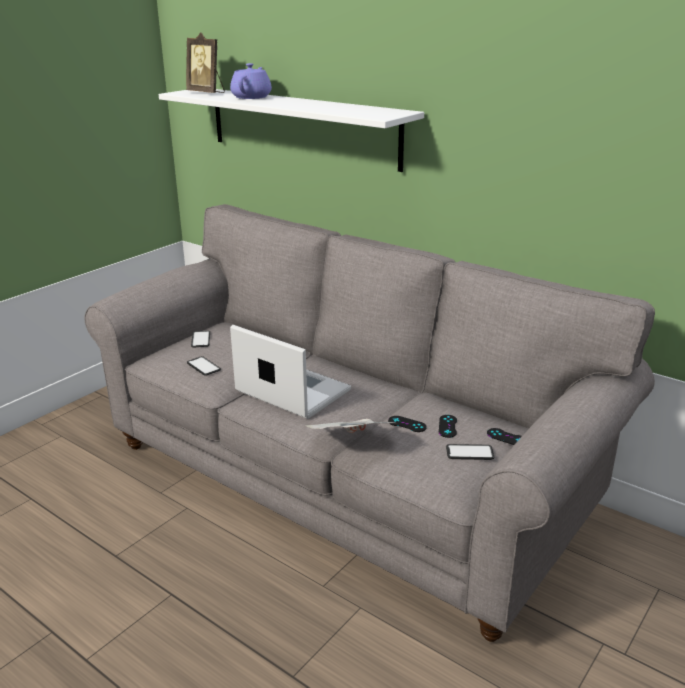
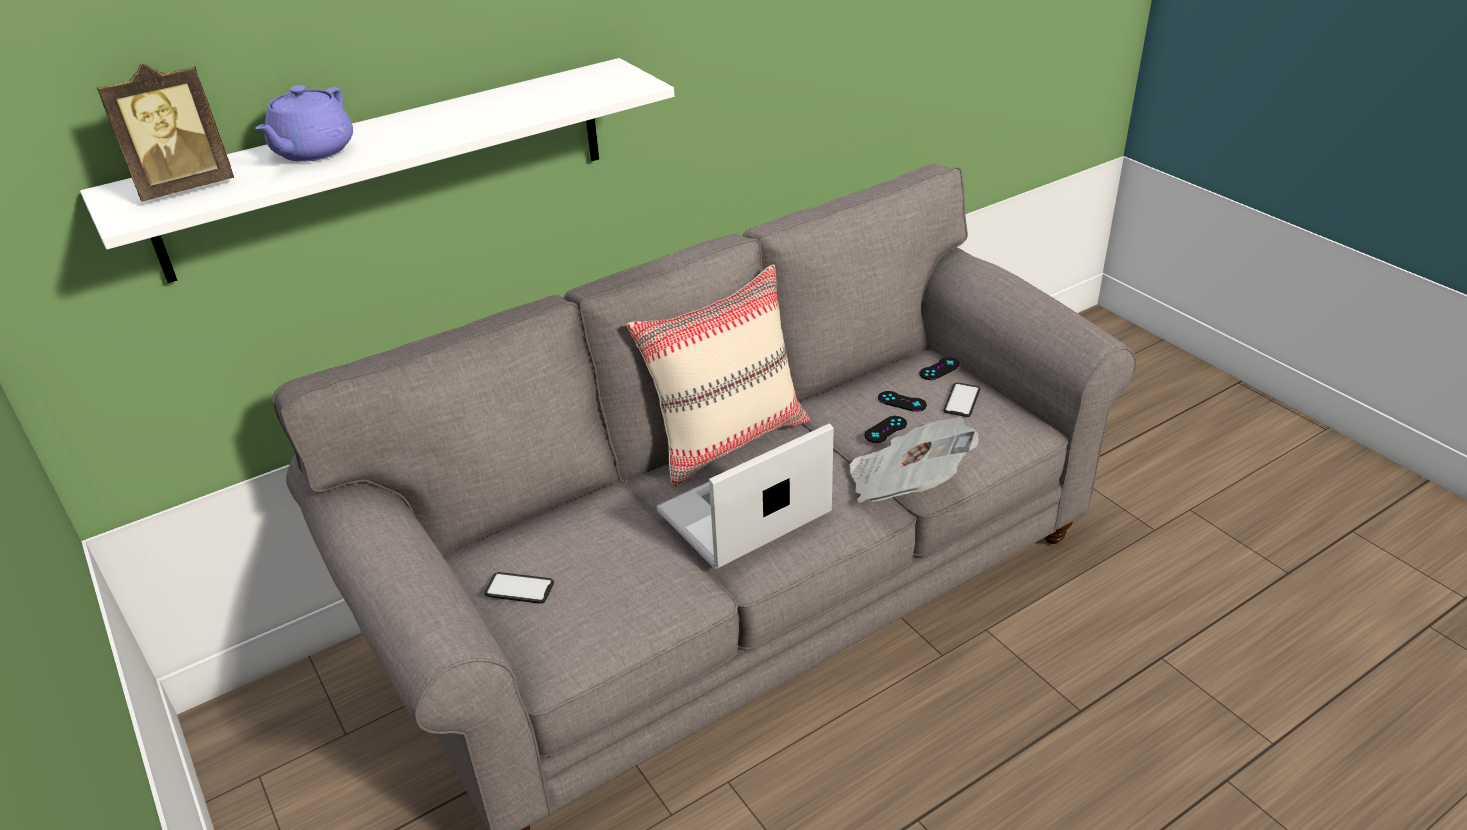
camera: 70 degrees left, 10 degrees up
(203, 366) = (626, 595): phone -> none
(252, 97) = (312, 152): purple teapot -> purple teapot turned 105 degrees counterclockwise
(365, 374) = (728, 439): none -> beige pillow

